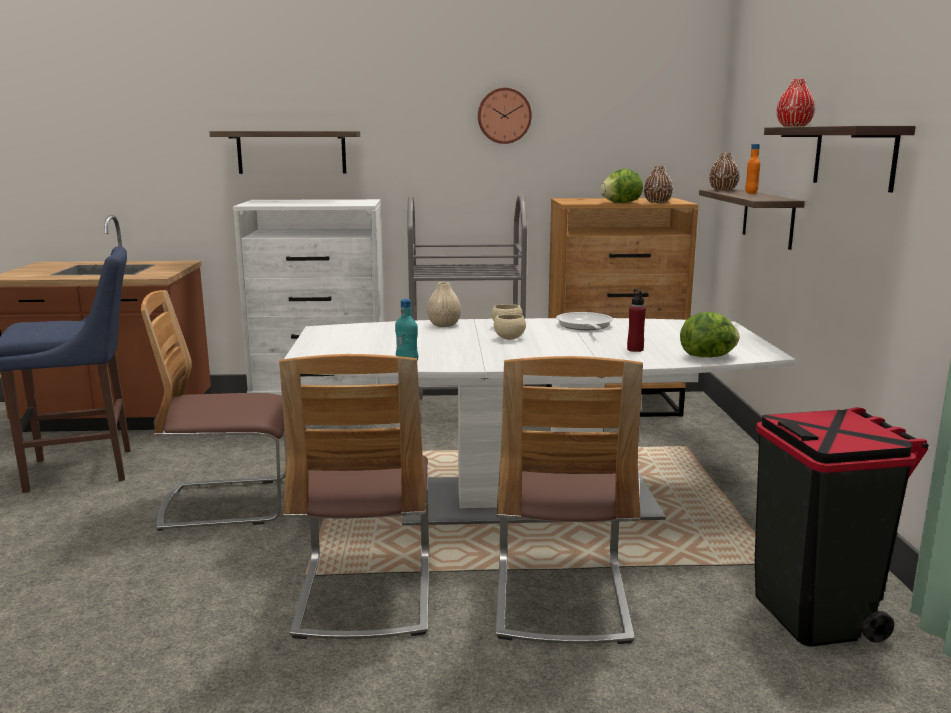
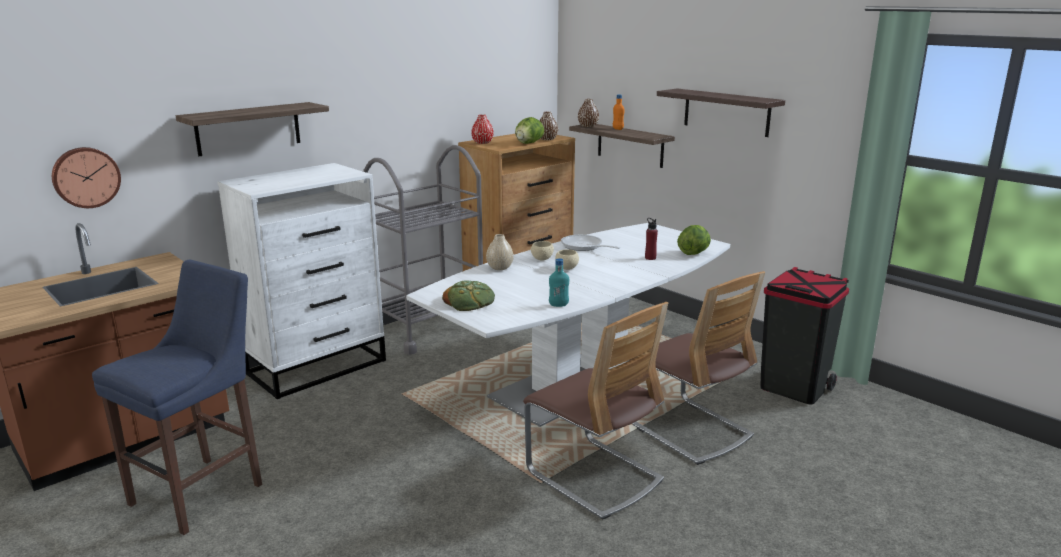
camera: 40 degrees left, 5 degrees up
(227, 504) = (391, 464): chair -> none
(340, 341) = (469, 301): none -> bread
(504, 116) = (421, 77): wall clock -> wall clock (86, 177)
(794, 126) = (677, 90): red vase -> red vase (482, 142)

